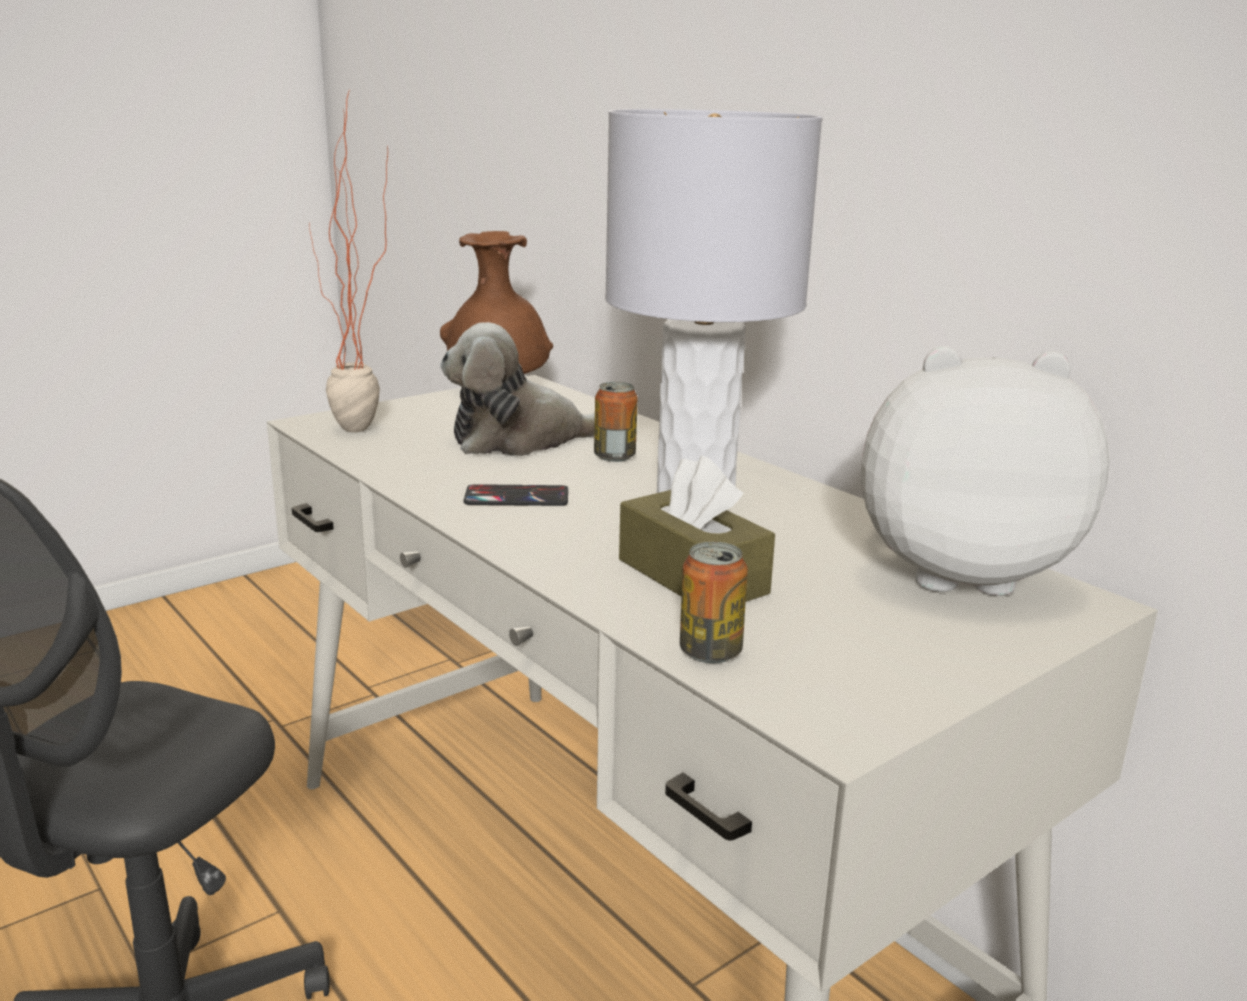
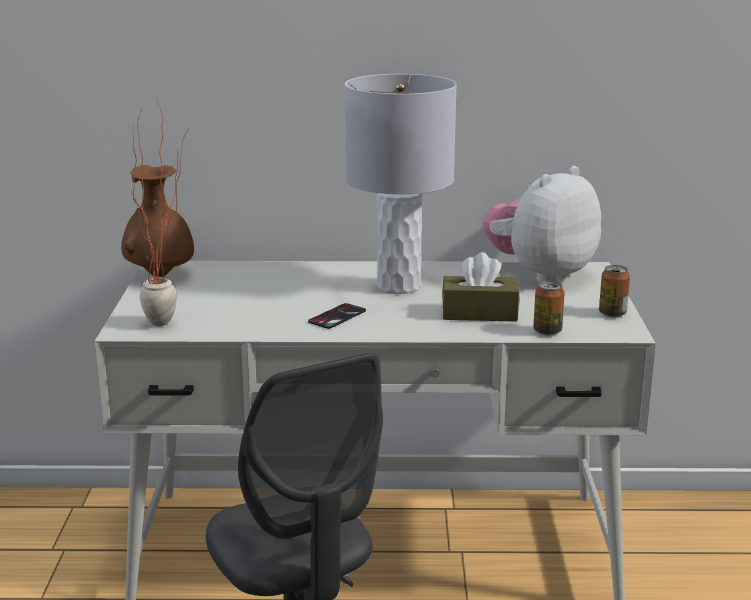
camera: 50 degrees left, 0 degrees up
(521, 439) = (256, 294): plush toy -> none
(614, 457) = (319, 284): can -> can (612, 313)

